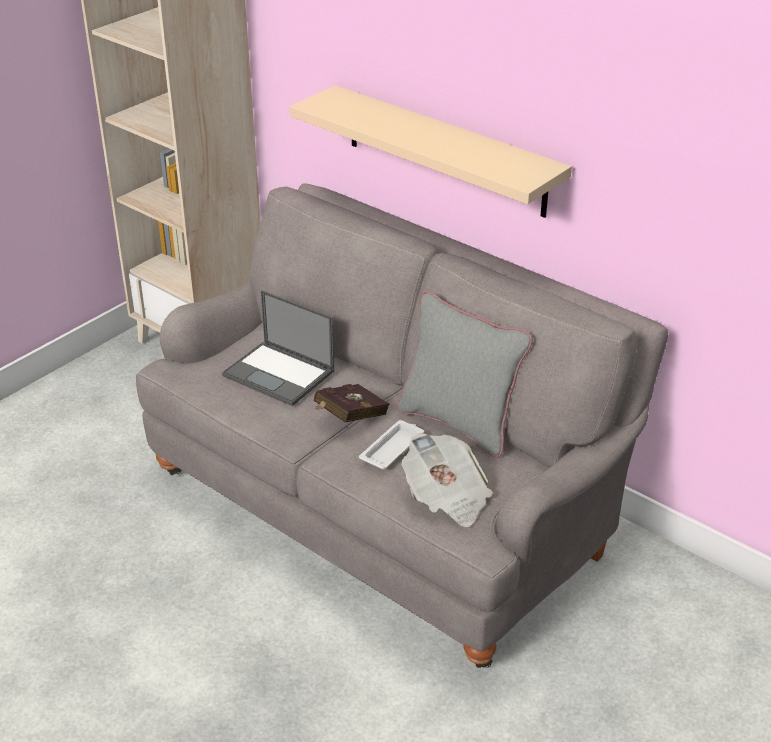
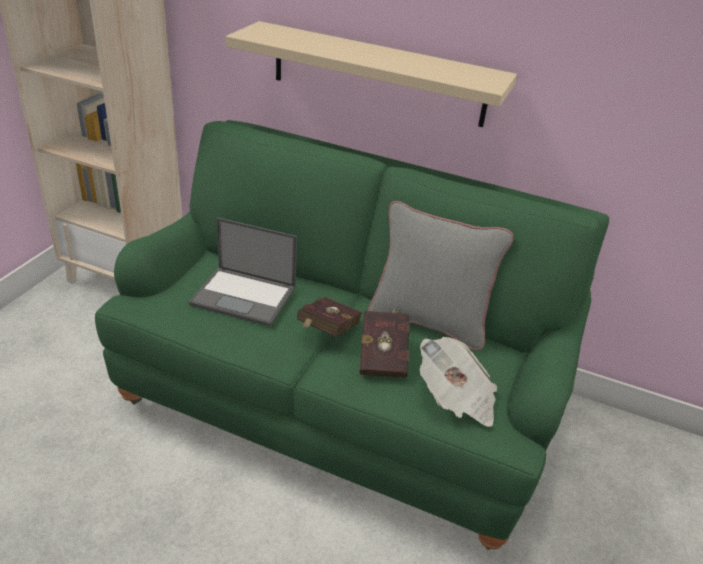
camera: 20 degrees left, 0 degrees up
(386, 505) = (341, 401): grey sofa -> green sofa
(393, 448) = (383, 355): white tray -> red book

